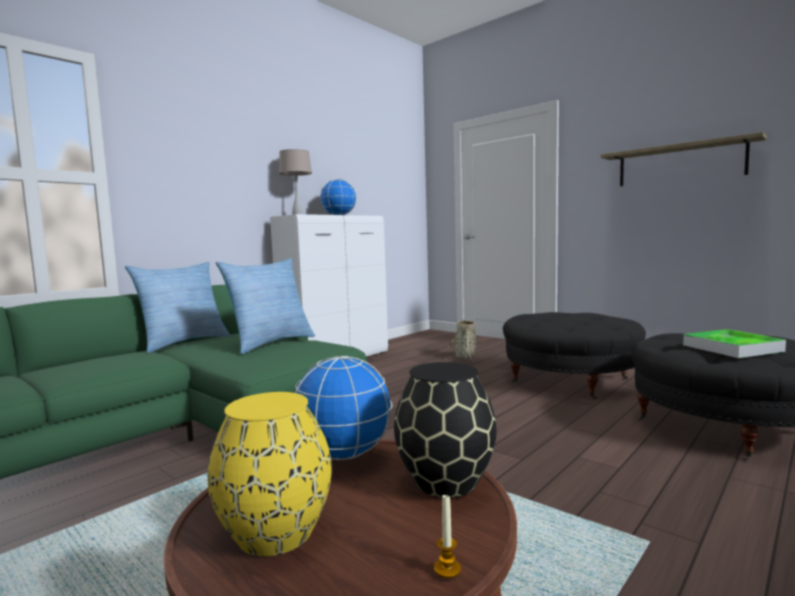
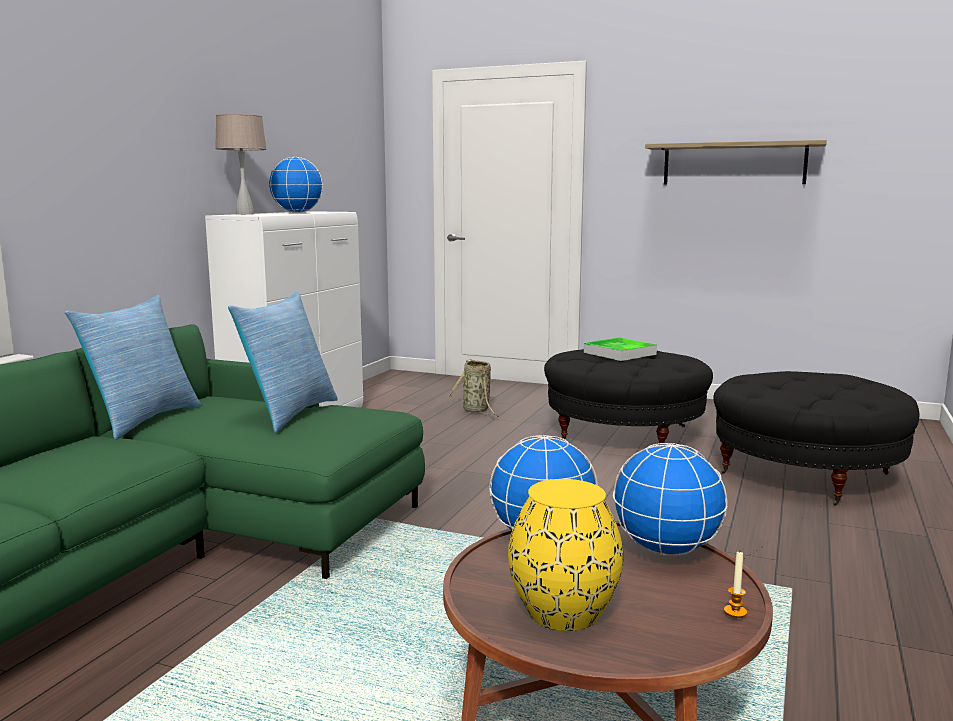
camera: 20 degrees left, 5 degrees up
(446, 482) = (667, 550): black vase -> globe
(732, 348) = (819, 392): tray -> tray (619, 353)

